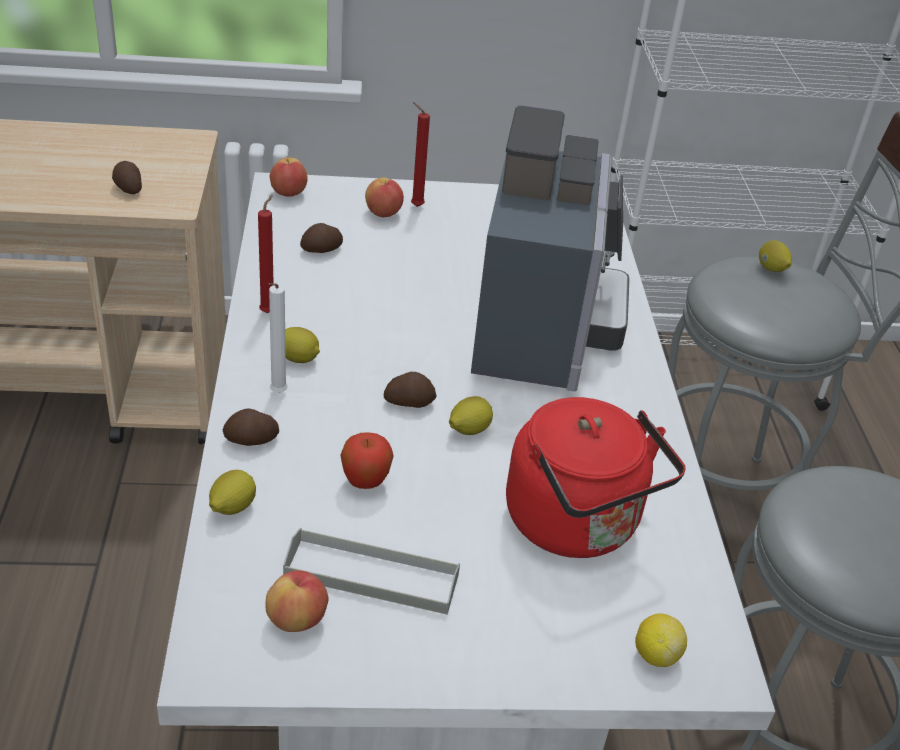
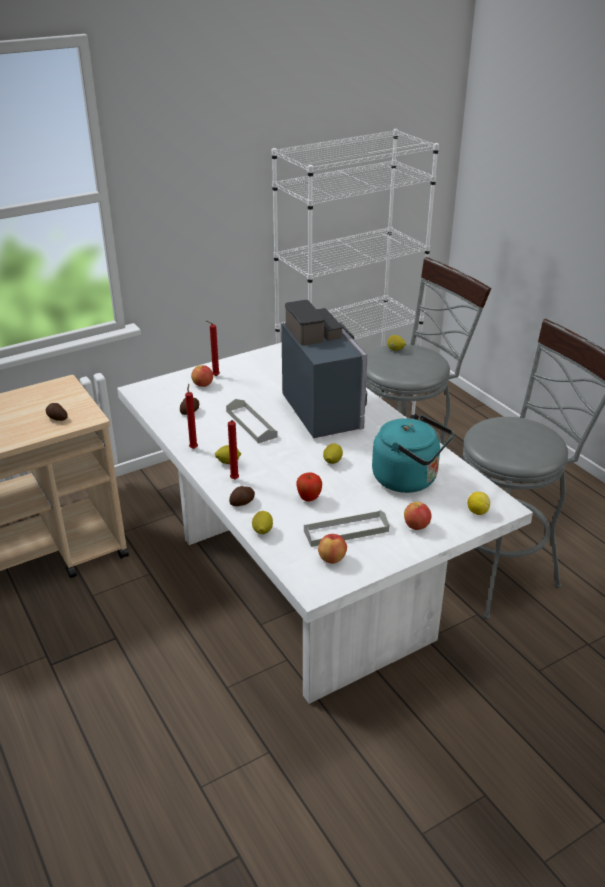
camera: 25 degrees left, 5 degrees down
(277, 394) = (234, 480): white candle -> red candle
(289, 193) = (146, 391): apple -> apple (416, 526)
(396, 307) = (251, 424): none -> grey tray
(409, 401) = (296, 460): potato -> none
(577, 525) = (409, 479): red kettle -> turquoise kettle

